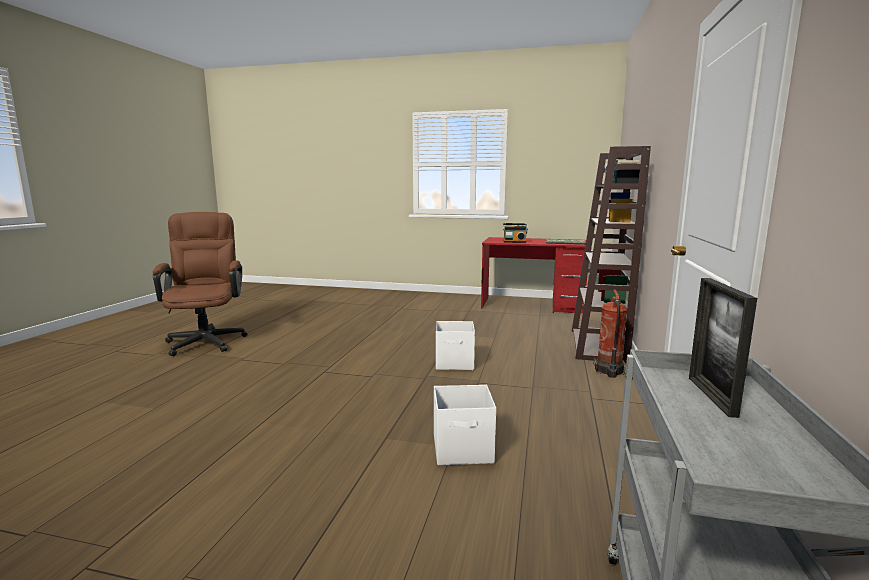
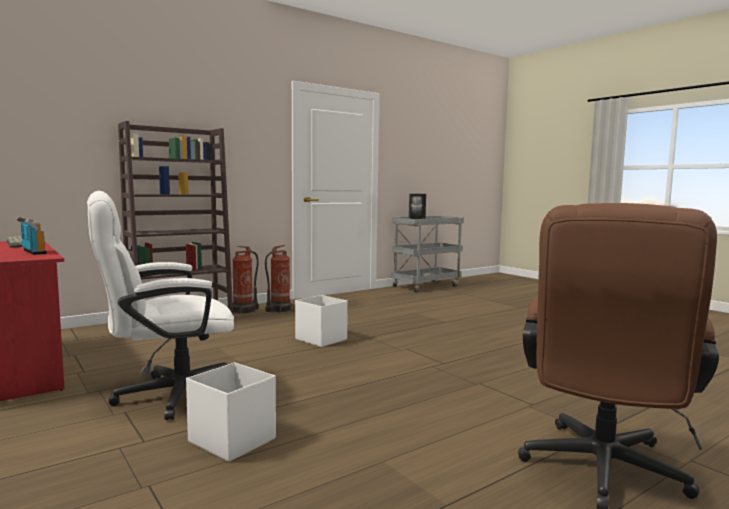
camera: 140 degrees left, 5 degrees down
(436, 316) = (167, 396): none -> white office chair
(463, 450) = (414, 311): white storage box -> white storage box (232, 440)
(593, 384) = (279, 310): none -> fire extinguisher

